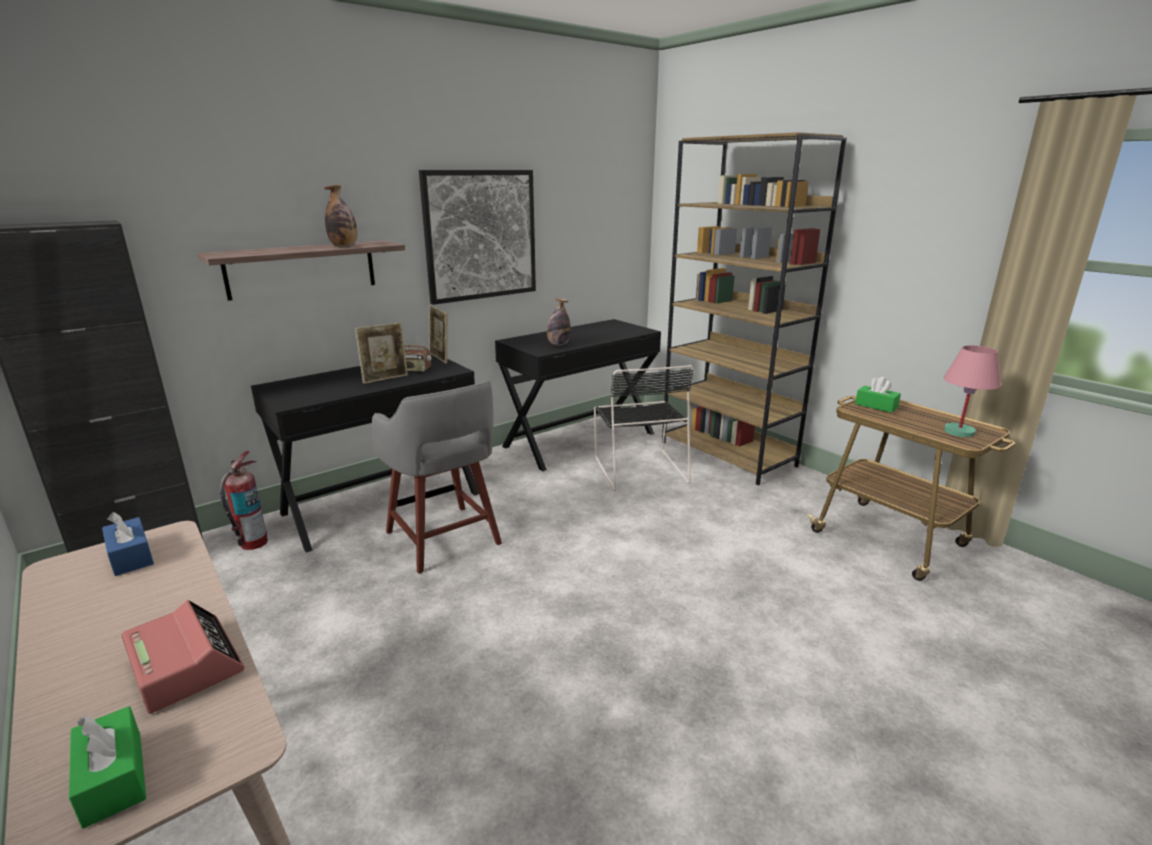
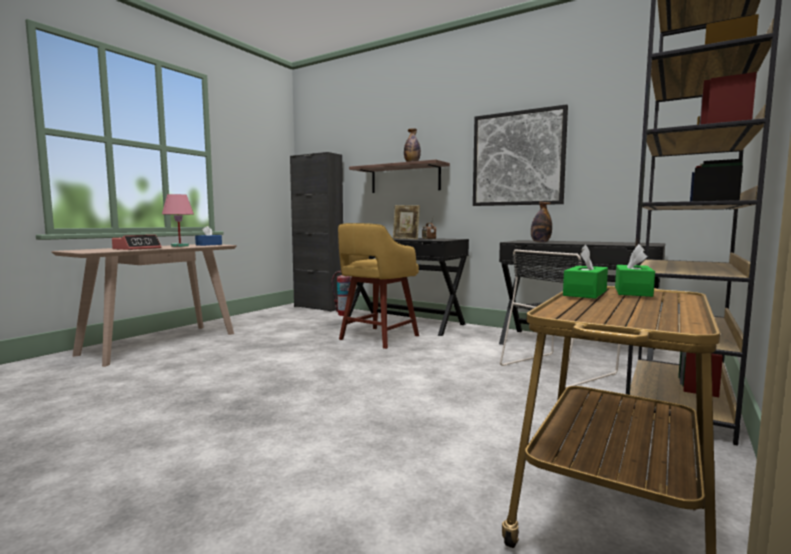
camera: 70 degrees right, 15 degrees down
(113, 778) = (85, 250): green tissue box -> green tissue box (585, 293)
(440, 358) = (458, 239): picture frame -> none
(444, 540) = (377, 338): grey stool -> yellow stool
(959, 432) = (613, 315): pink table lamp -> pink table lamp (179, 246)

